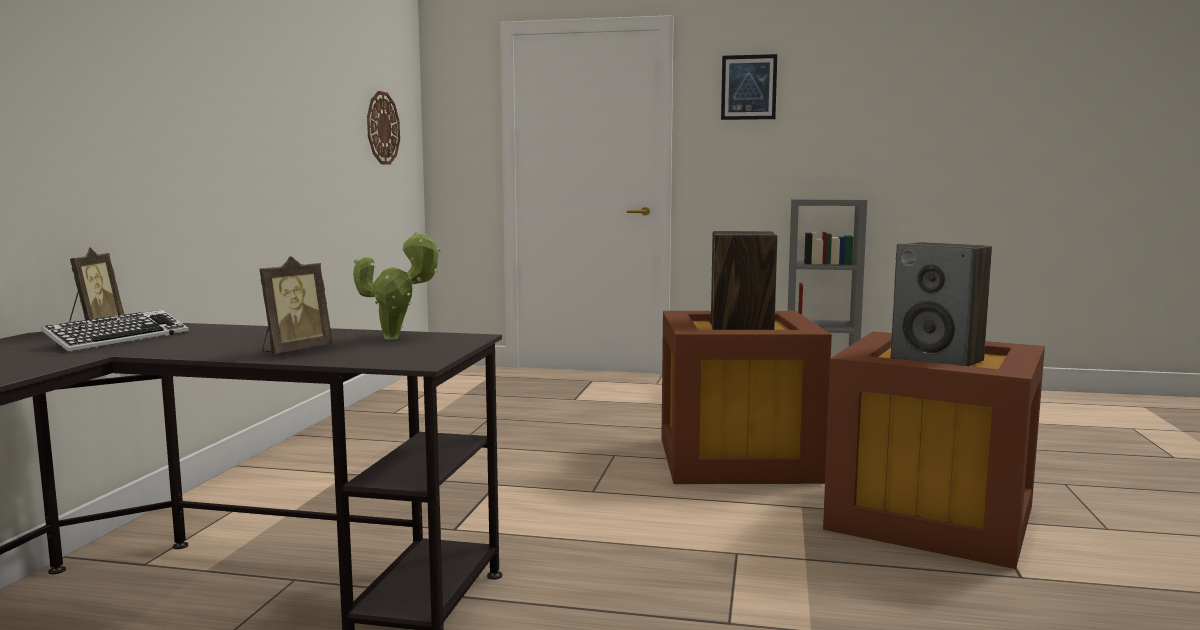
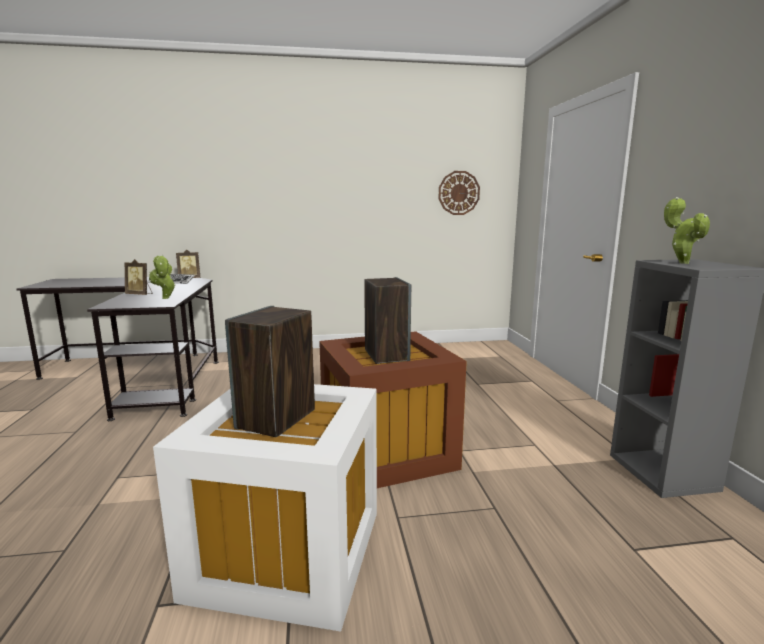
camera: 70 degrees right, 5 degrees up
(748, 87) = (683, 134): picture -> none
(820, 198) = (680, 262): none -> potted plant
(934, 517) = (289, 554): brown storage box -> white storage box

